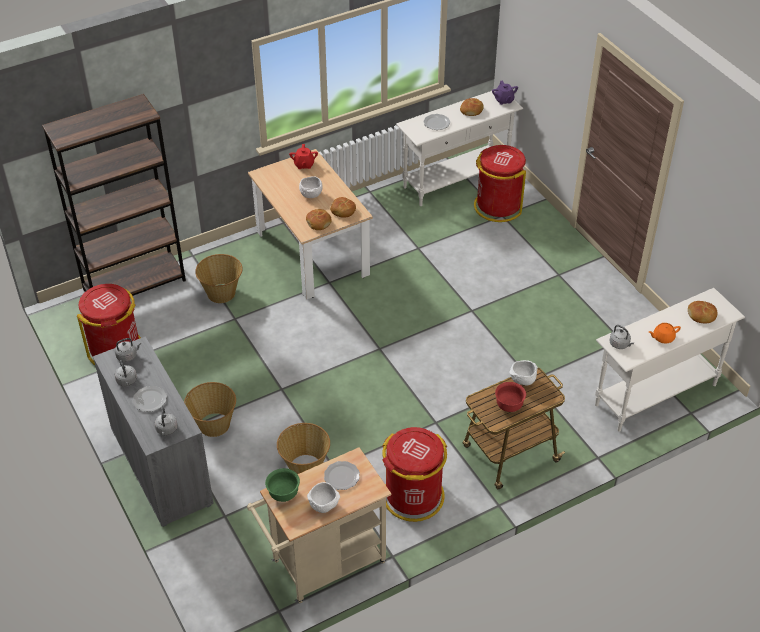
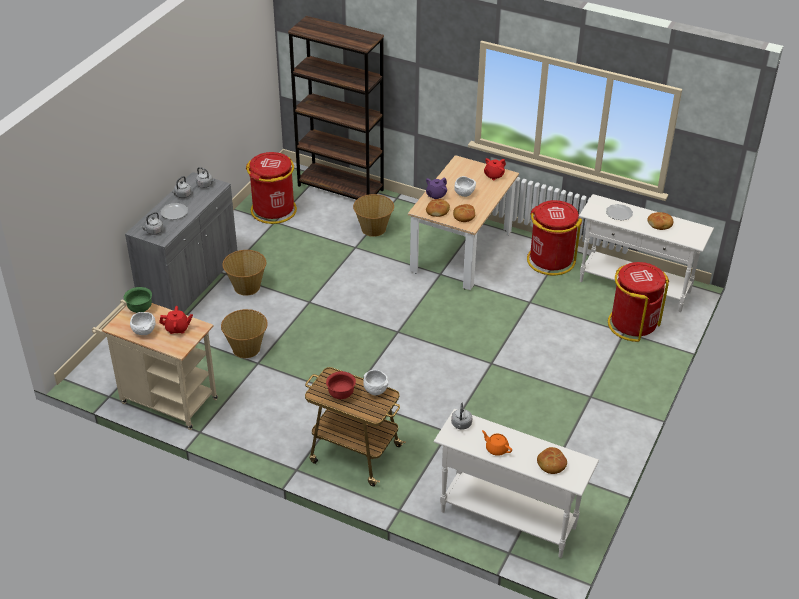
camera: 55 degrees right, 5 degrees down
(342, 477) = (177, 328): plate -> red teapot
(413, 497) = (265, 417): red trash can -> red trash can (550, 260)
(504, 100) = (697, 236): purple teapot -> purple teapot (436, 195)

